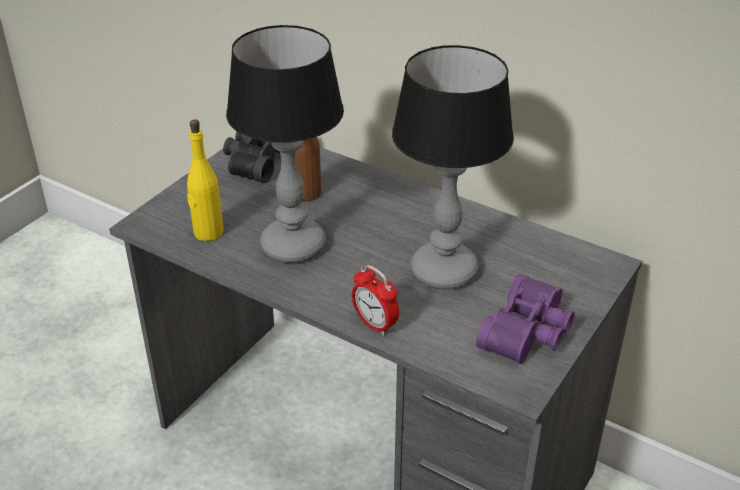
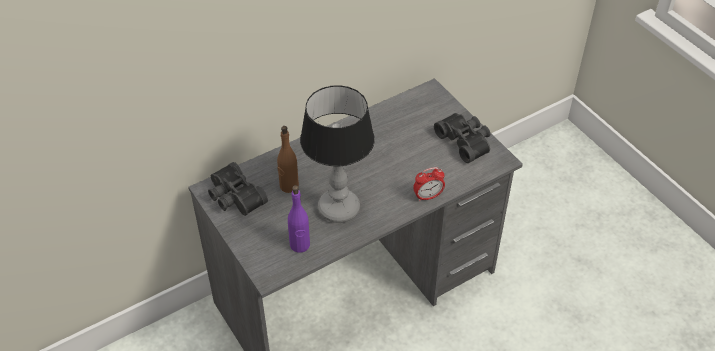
camera: 65 degrees left, 10 degrees up
(208, 232) = (300, 245): yellow bottle -> purple bottle
(443, 270) = (399, 153): table lamp -> none
(529, 333) = (465, 141): purple binoculars -> black binoculars

